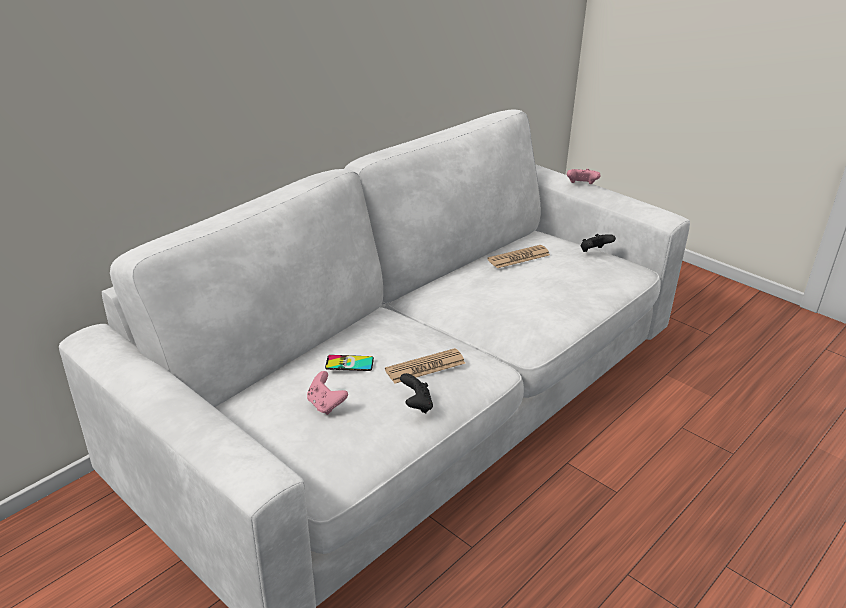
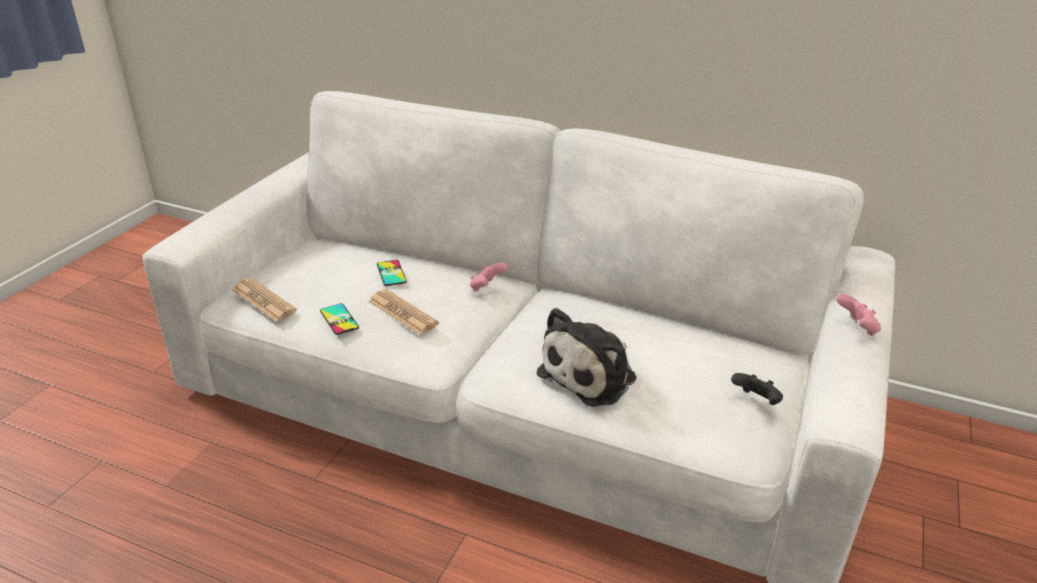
camera: 70 degrees right, 0 degrees up
(326, 405) = (325, 275): pink game controller -> pink game controller (487, 288)
(416, 405) = (339, 319): black game controller -> phone
(519, 257) = (678, 339): newspaper -> newspaper (263, 300)
(549, 299) = (591, 375): none -> plush toy

